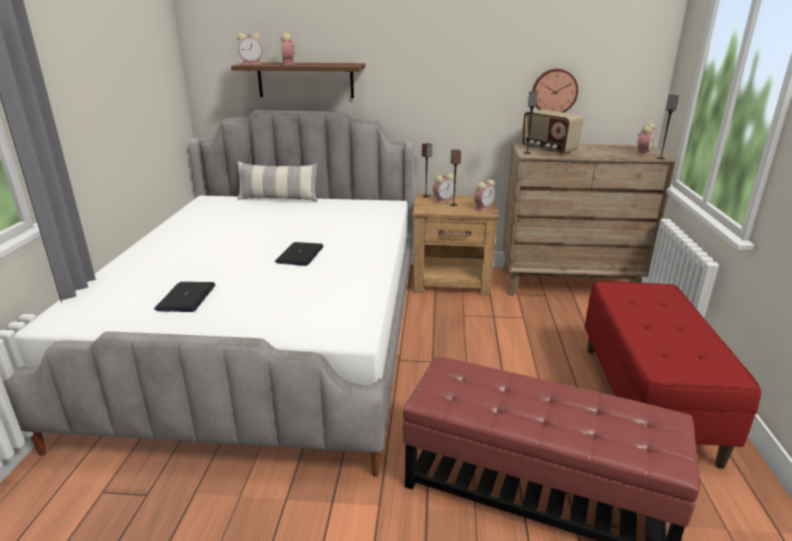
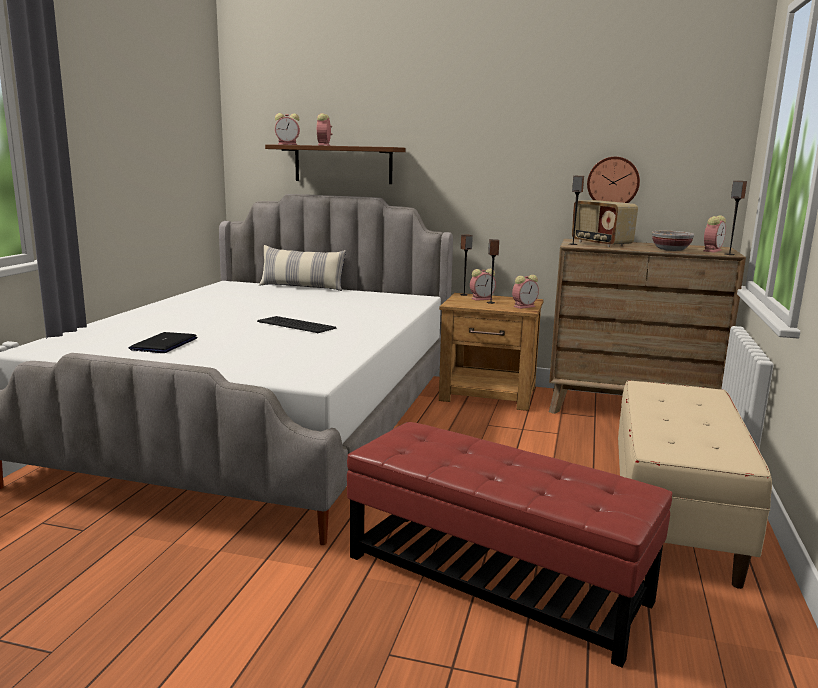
camera: 10 degrees right, 10 degrees down
(300, 255) = (297, 325): laptop -> keyboard
(610, 155) = (671, 250): none -> bowl
(647, 400) = (674, 519): red bench -> beige bench

